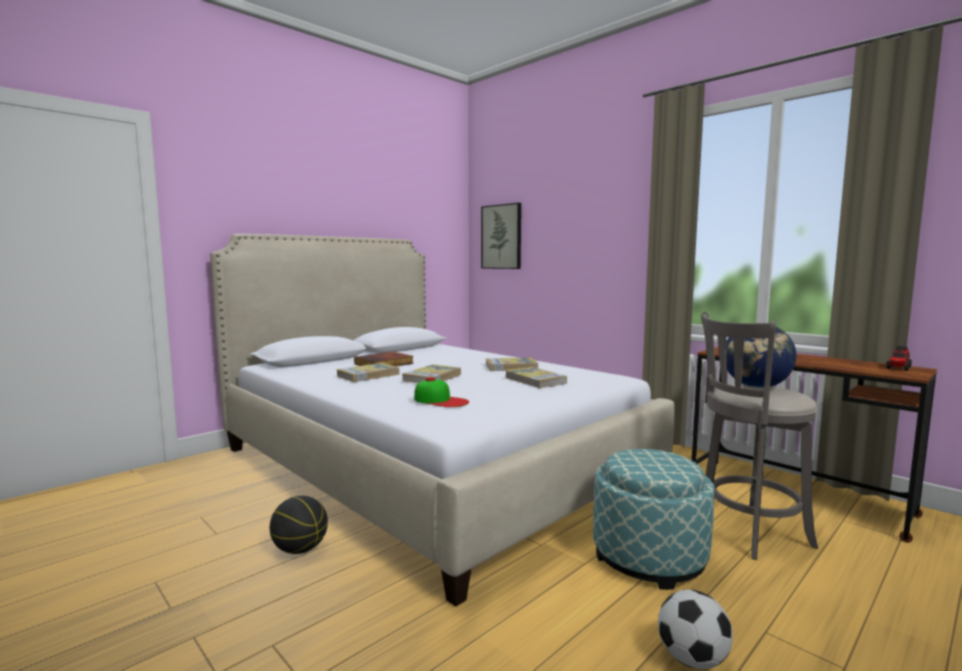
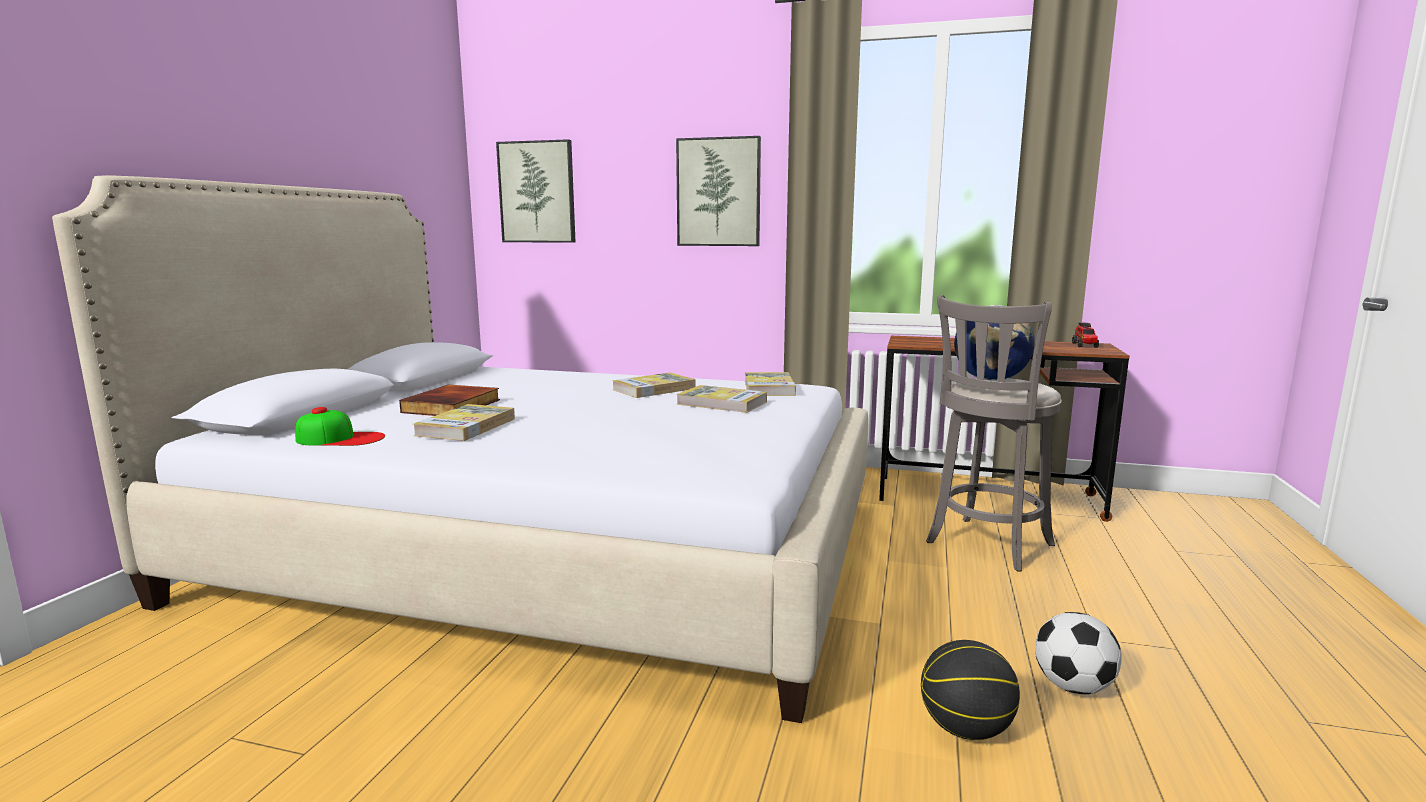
camera: 30 degrees left, 5 degrees up
(300, 550) = (496, 728): basketball -> basketball (966, 729)
(432, 377) = (580, 417): book -> book (769, 388)
(441, 400) = (665, 447): cap -> cap (340, 438)
(607, 234) = (718, 192): none -> picture
(649, 557) = (932, 597): ottoman -> none

